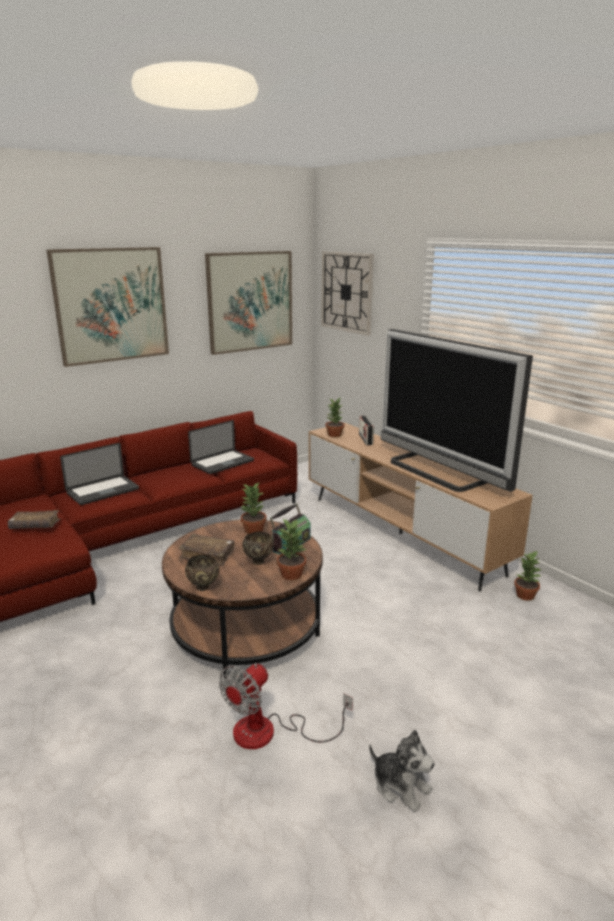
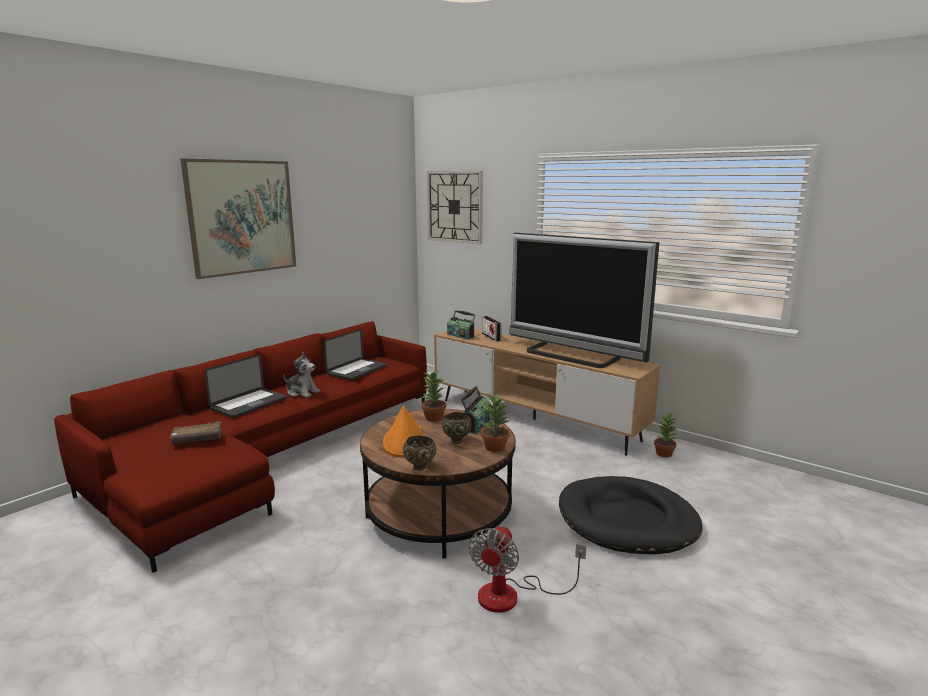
camera: 15 degrees left, 5 degrees down
(207, 555) = (404, 441): brown book -> orange hat
(250, 301) = (365, 217): picture -> none
(335, 435) = (461, 336): potted plant -> radio
(401, 786) = (651, 615): plush toy -> plush toy (302, 392)
(437, 670) = (627, 520): none -> black dog bed

